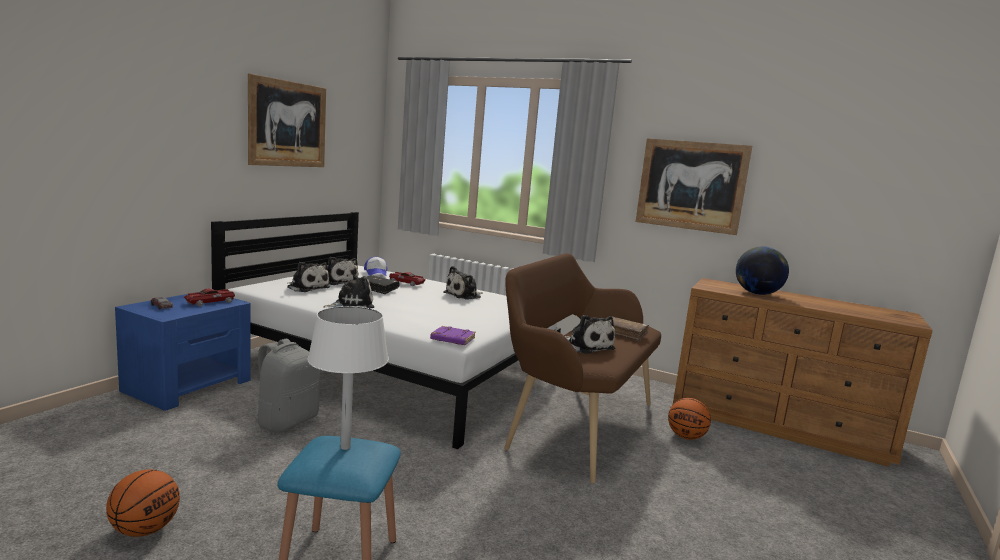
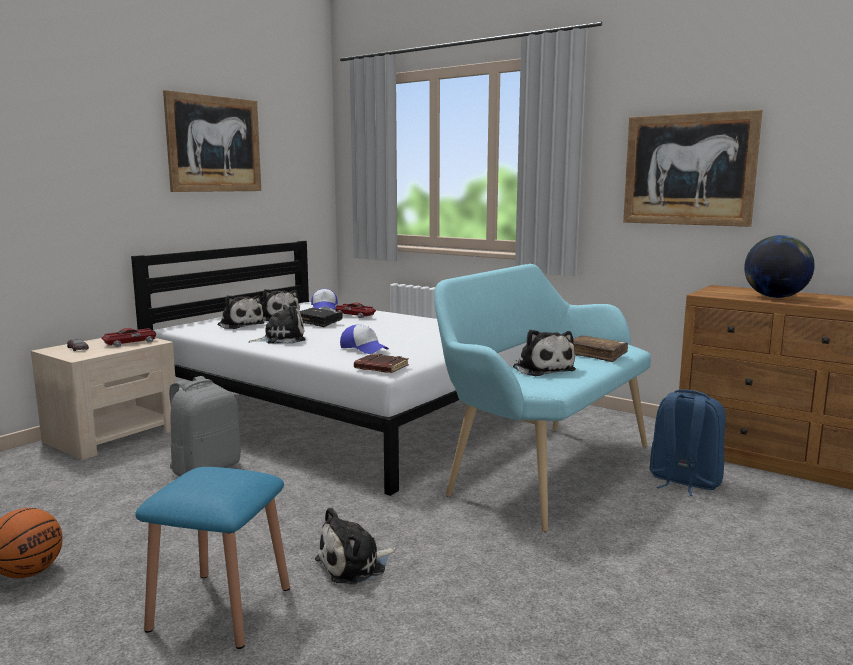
camera: 10 degrees right, 0 degrees up
(188, 385) = (113, 435): blue nightstand -> beige nightstand
(345, 447) = (216, 476): white table lamp -> none
(429, 318) = (364, 348): none -> cap
(452, 339) = (380, 368): purple book -> brown book
(464, 295) = (418, 325): plush toy -> plush toy (355, 565)
(575, 424) = (542, 468): brown bench -> turquoise bench
(686, 437) = (684, 481): basketball -> blue backpack

